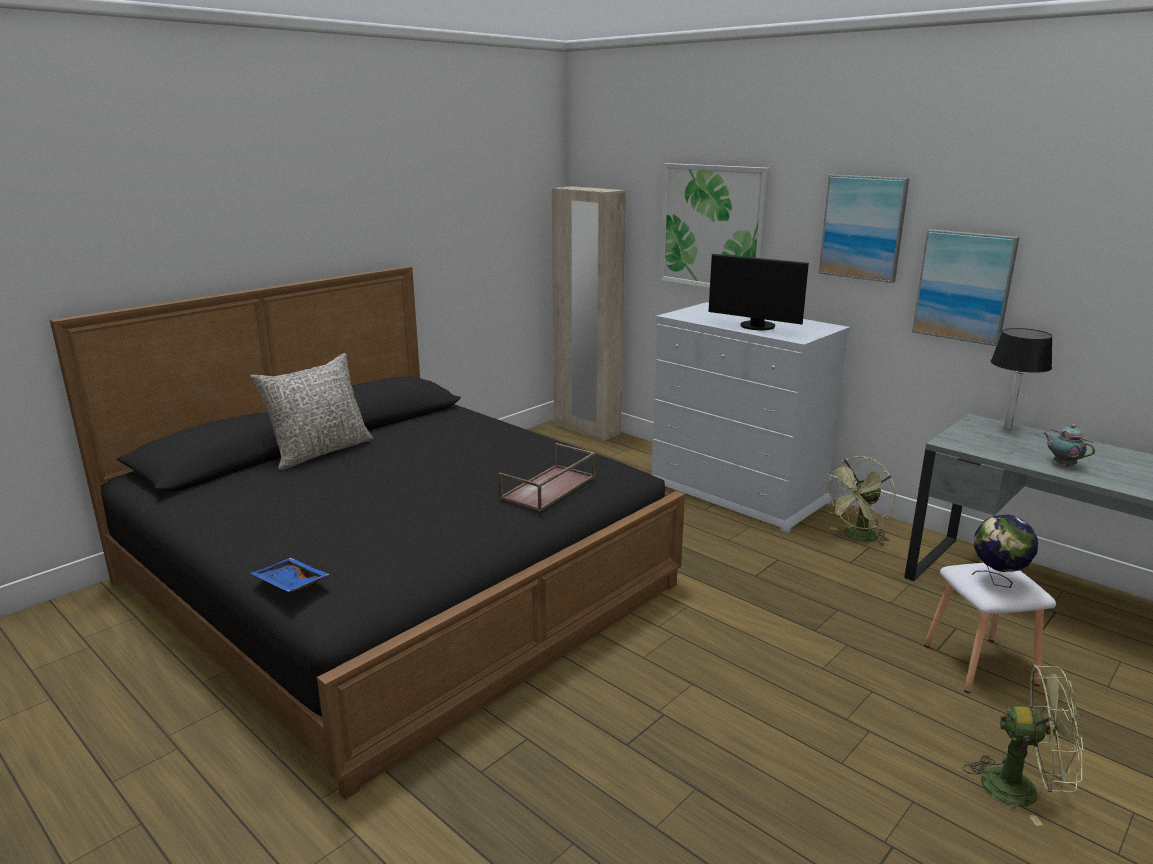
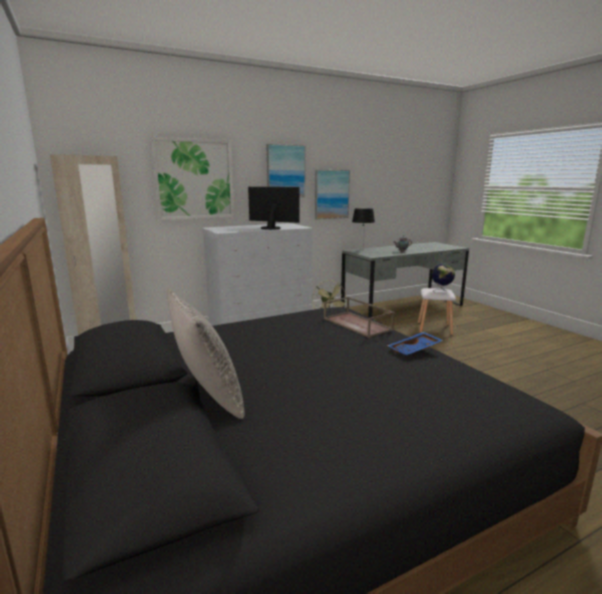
camera: 70 degrees left, 5 degrees down
(289, 584) = (509, 420): blue tray -> blue tray (415, 350)
(756, 327) = (271, 228): monitor -> monitor turned 120 degrees counterclockwise
(1022, 789) = (508, 343): green fan -> none

